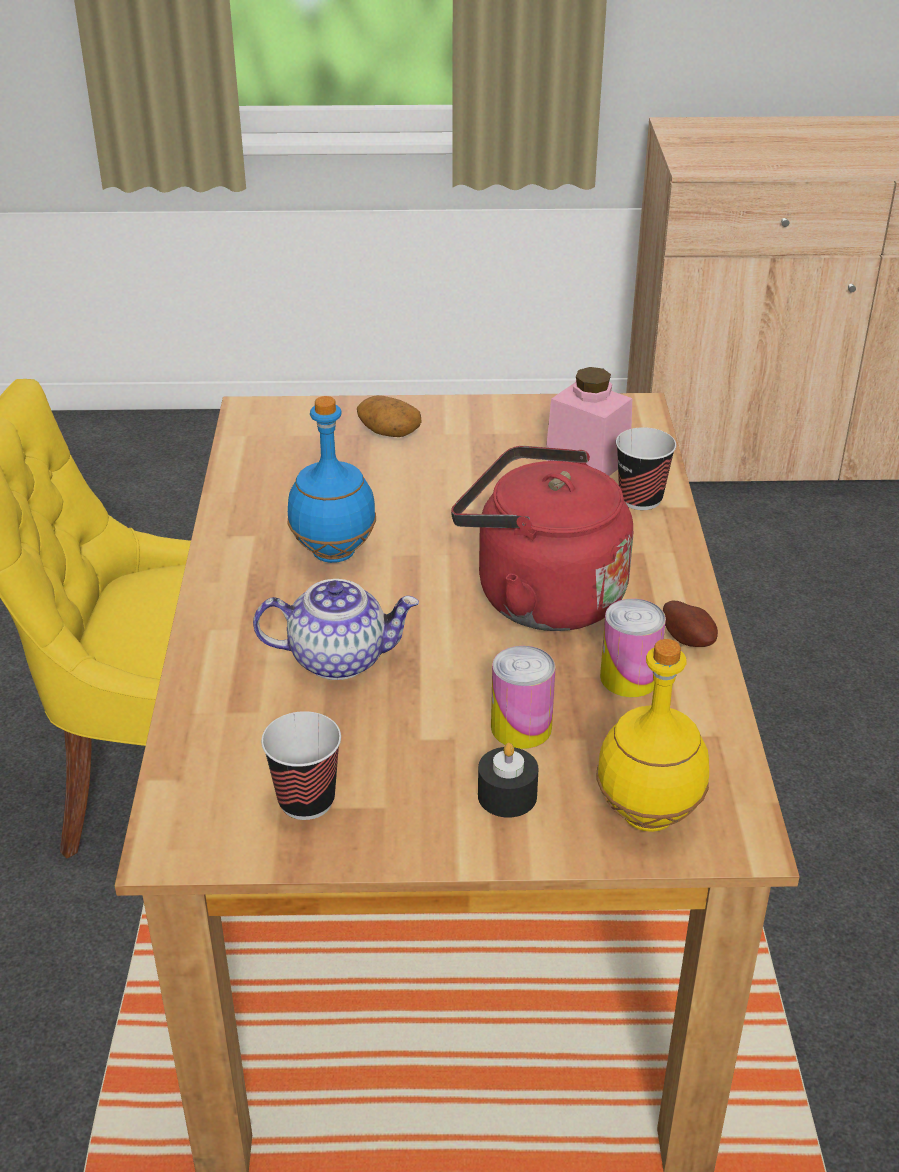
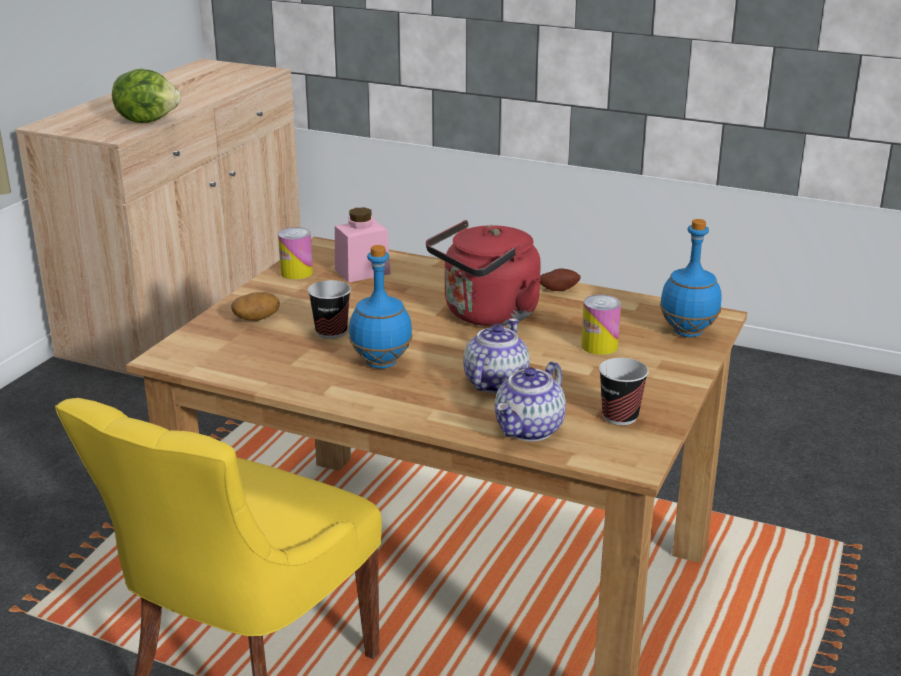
camera: 65 degrees left, 10 degrees down
(223, 723) = (530, 430): none -> teapot
(507, 796) = (651, 362): black candle -> none
(629, 678) = (579, 311): can -> can (296, 273)
(640, 499) = (419, 268): cup -> cup (331, 332)
(646, 814) = (686, 332): yellow bottle -> blue bottle
(773, 164) = (147, 120): none -> lettuce

